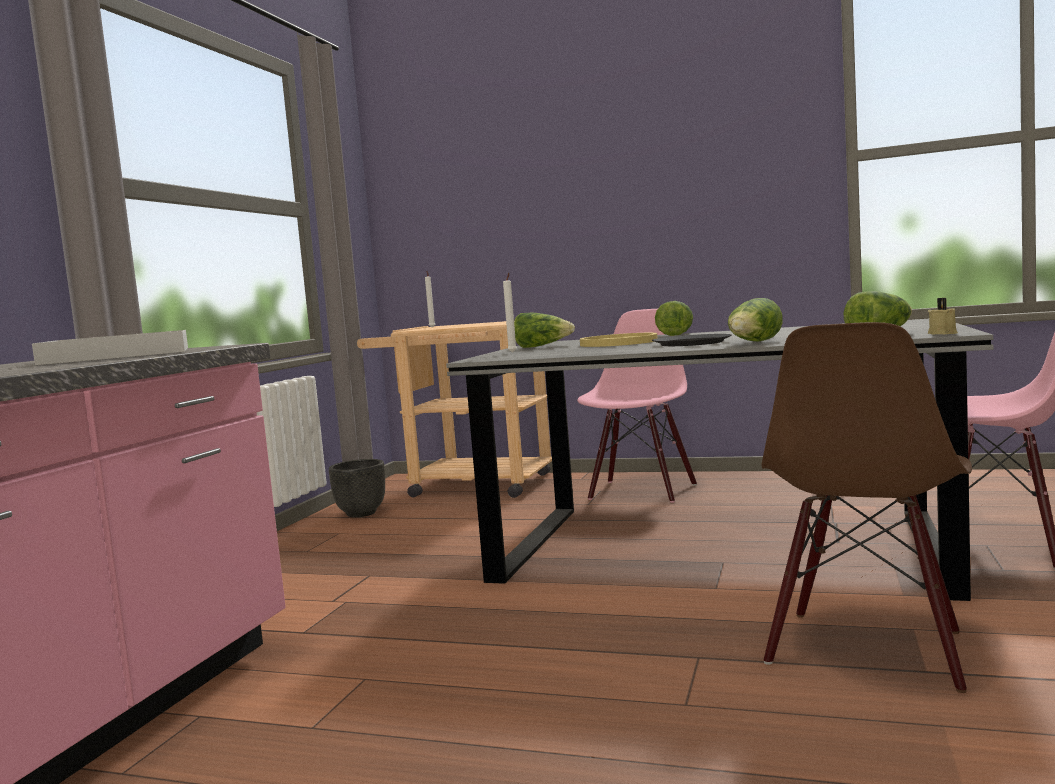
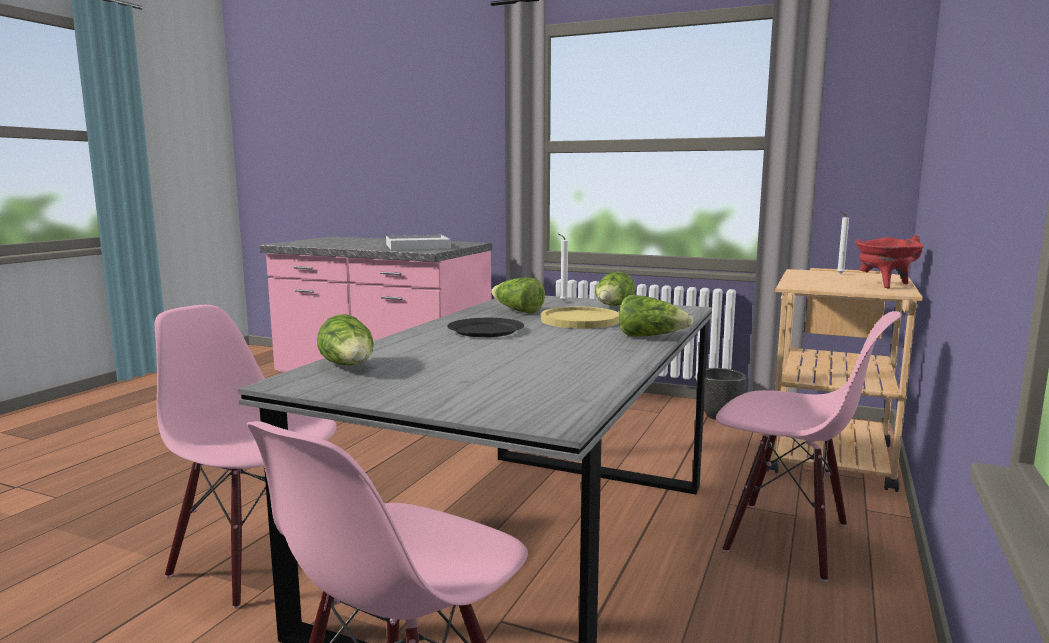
camera: 95 degrees right, 5 degrees up
(499, 322) = (884, 285): none -> red cooking pot
(754, 342) = (423, 340): lettuce -> lettuce (517, 311)
(867, 649) = (257, 561): brown chair -> pink chair
(943, 333) = (296, 380): beige candle -> none

